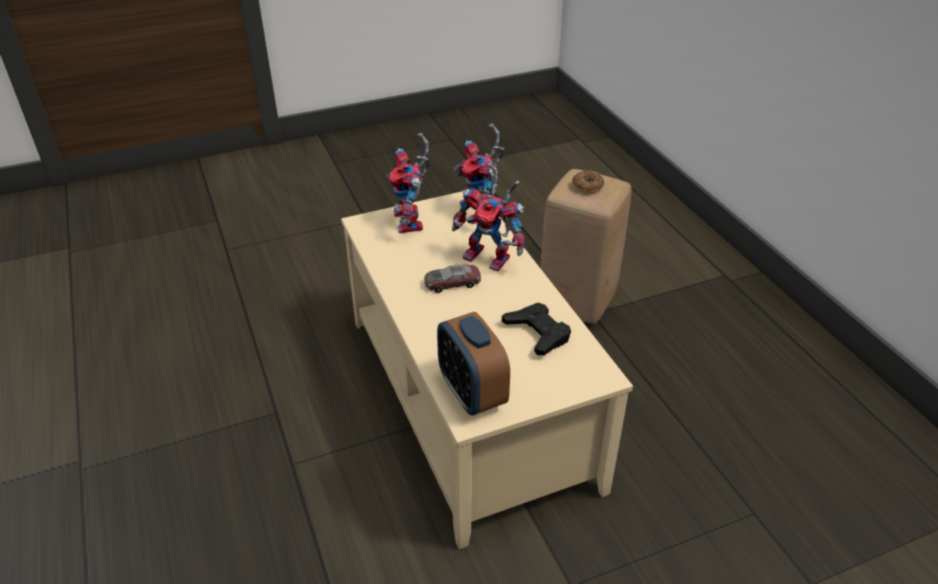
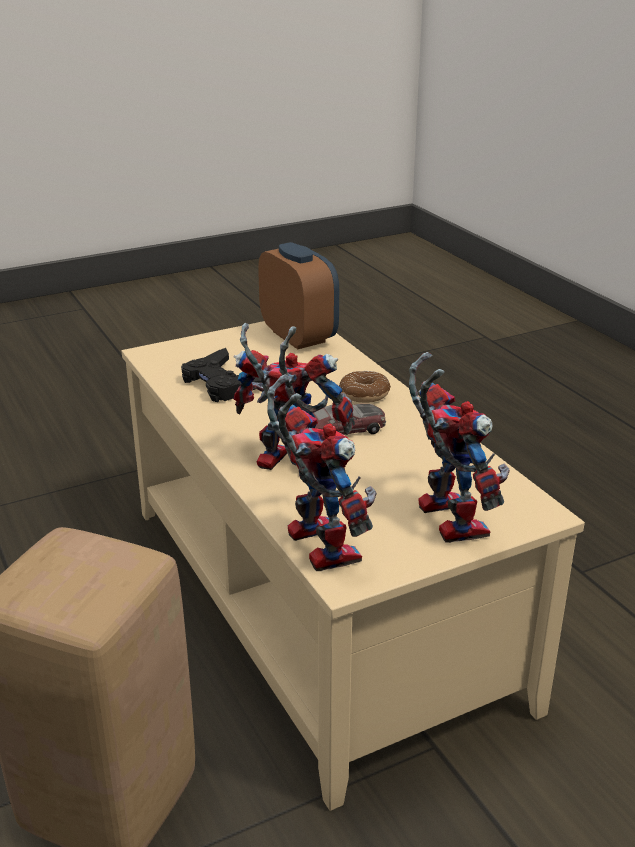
camera: 175 degrees right, 10 degrees down
(587, 186) = (80, 571): donut -> donut (364, 394)

